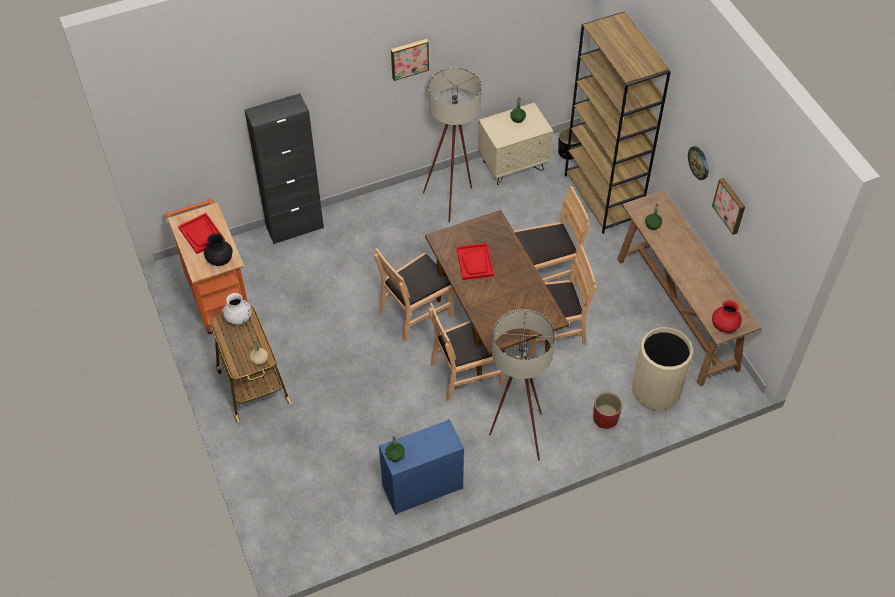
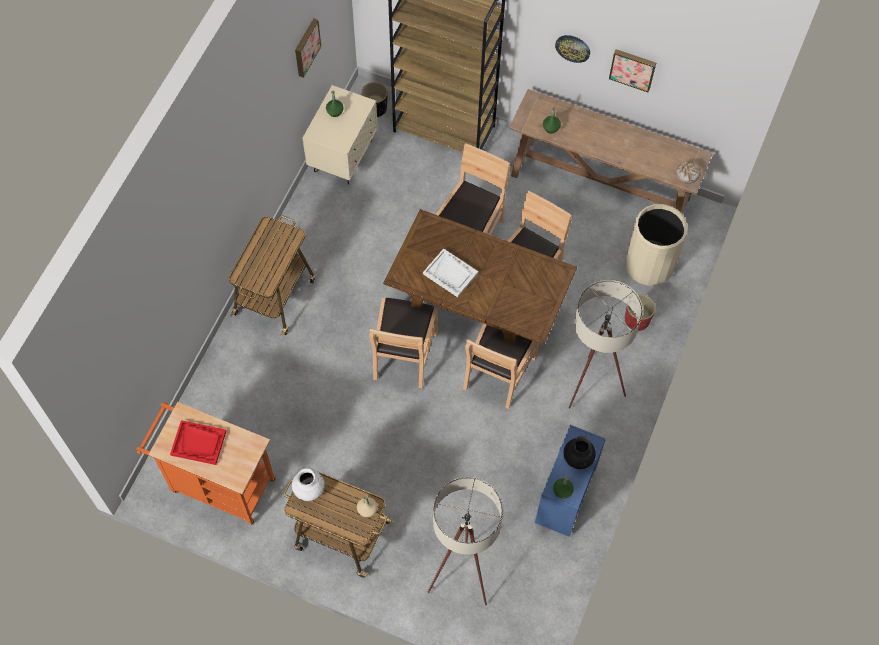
camera: 45 degrees left, 10 degrees up
(220, 260) = (244, 453): black vase -> black vase (578, 458)
(295, 227) = (216, 364): black cabinet -> none
(375, 215) = (275, 295): none -> cart
(409, 58) = (248, 130): picture -> picture (306, 47)
(453, 198) = (324, 226): beige floor lamp -> beige floor lamp (462, 572)
(475, 262) = (450, 273): red tray -> white tray
(724, 326) = (687, 174): red vase -> bread

